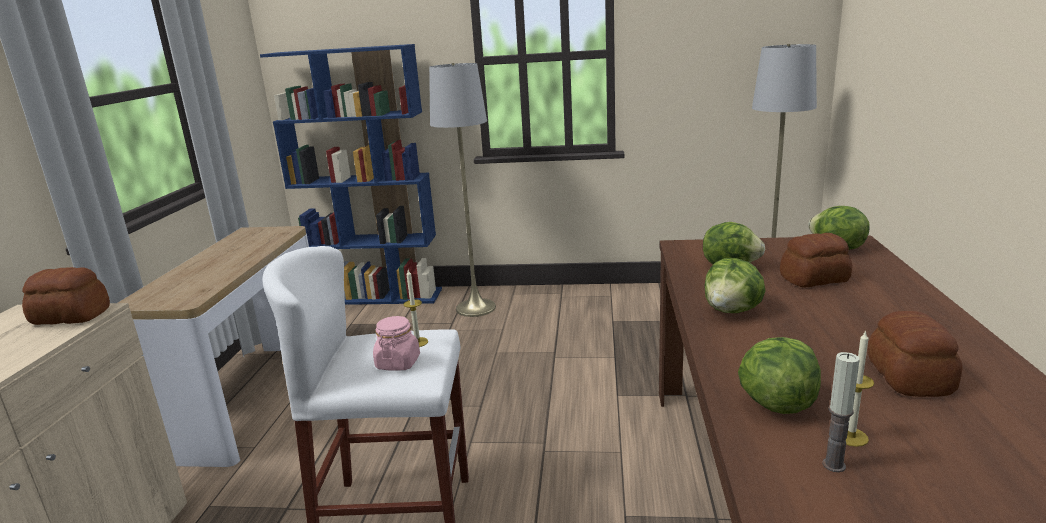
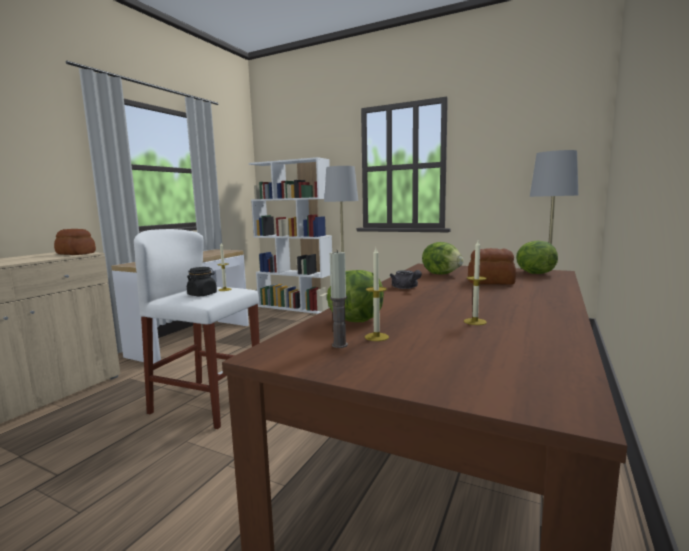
camera: 20 degrees right, 10 degrees down
(376, 296) = (296, 307): blue bookcase -> white bookcase
(398, 363) = (202, 294): pink jar -> black jar
(732, 311) = (406, 288): lettuce -> grey teapot
(910, 376) = (475, 321): bread -> candle

